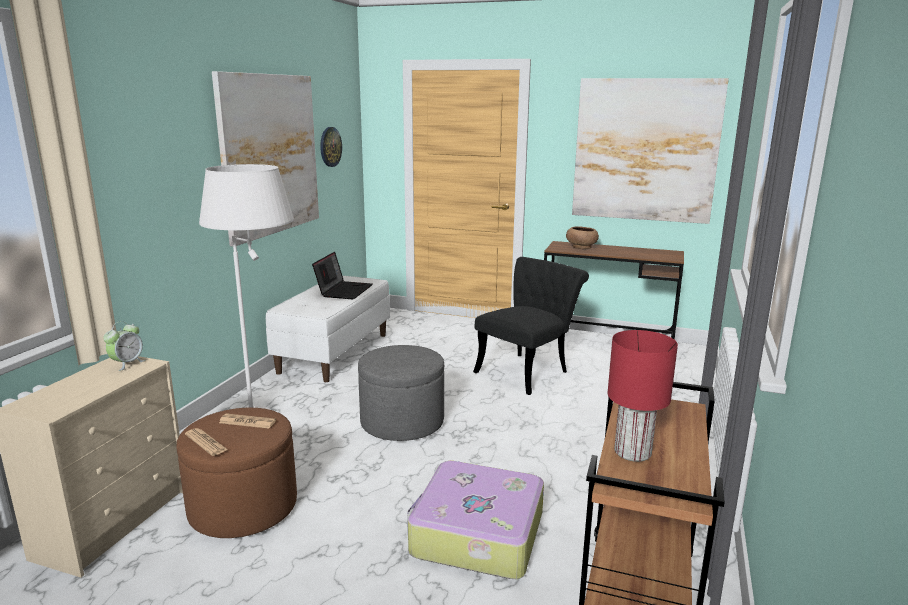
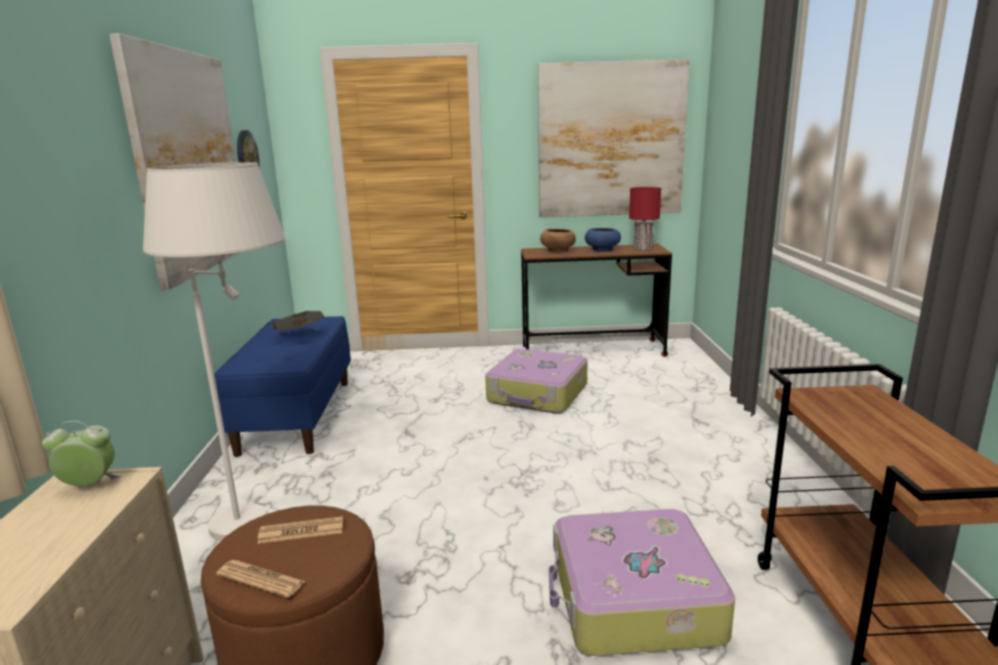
camera: 20 degrees left, 0 degrees up
(127, 364) = (89, 485): alarm clock -> alarm clock turned 105 degrees counterclockwise
(334, 353) = (296, 415): white bench -> blue bench
(344, 290) = (299, 335): laptop -> newspaper
(402, 422) = (442, 482): grey ottoman -> none
(527, 371) = (538, 394): black chair -> suitcase
(622, 251) = (602, 250): none -> blue bowl
(632, 452) = (887, 454): red table lamp -> red table lamp (642, 249)

